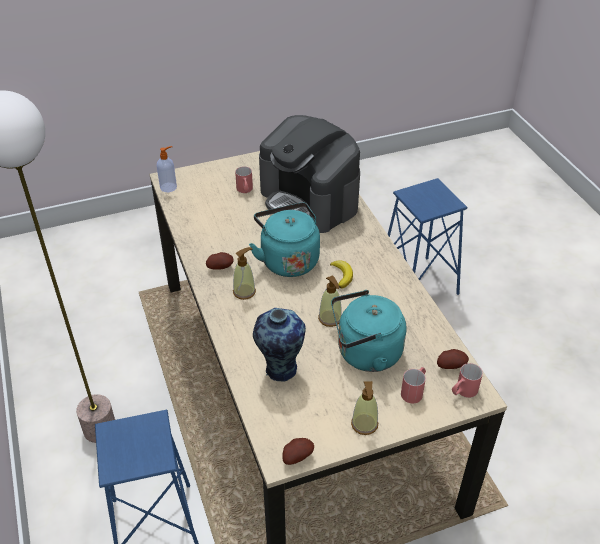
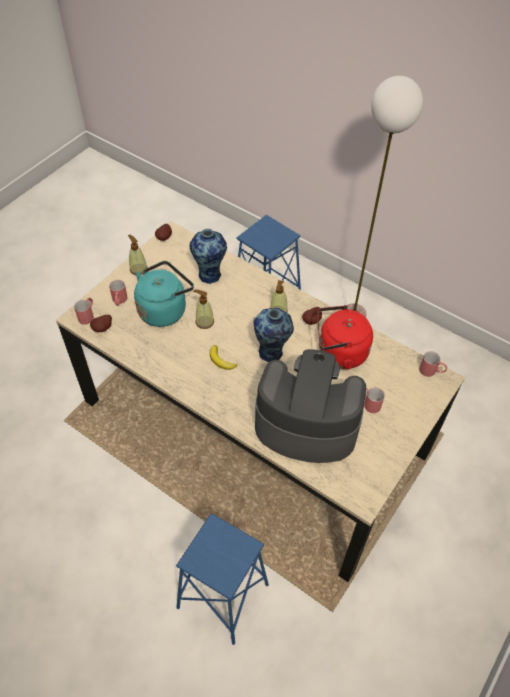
camera: 145 degrees right, 10 degrees up
(169, 187) = (431, 371): soap dispenser -> red mug
(227, 232) = (339, 353): none -> red kettle
(288, 259) = (272, 353): turquoise kettle -> vase

